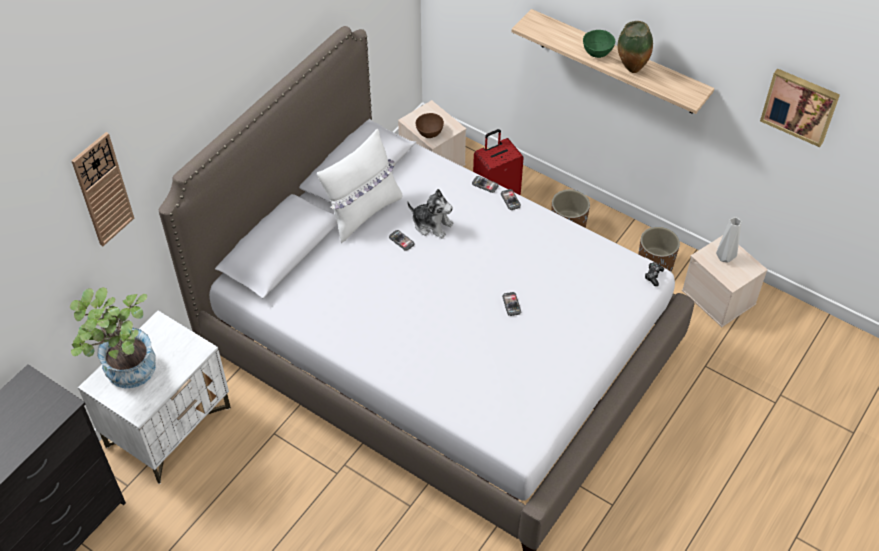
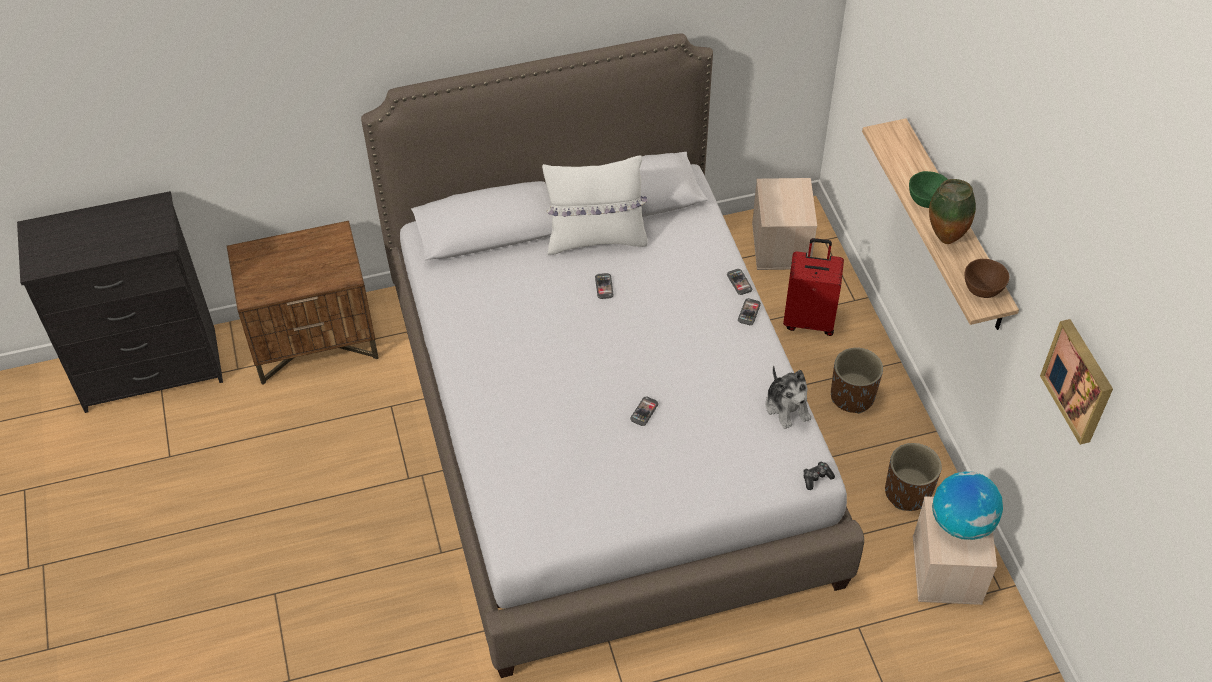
camera: 40 degrees right, 0 degrees up
(103, 190) = (299, 63): wall clock -> none
(127, 374) = (272, 259): potted plant -> none
(169, 426) = (315, 341): white nightstand -> brown nightstand
(430, 133) = (775, 209): brown bowl -> brown bowl (983, 290)
(432, 224) = (648, 289): plush toy -> plush toy (787, 407)
(725, 257) = (961, 523): grey vase -> globe

